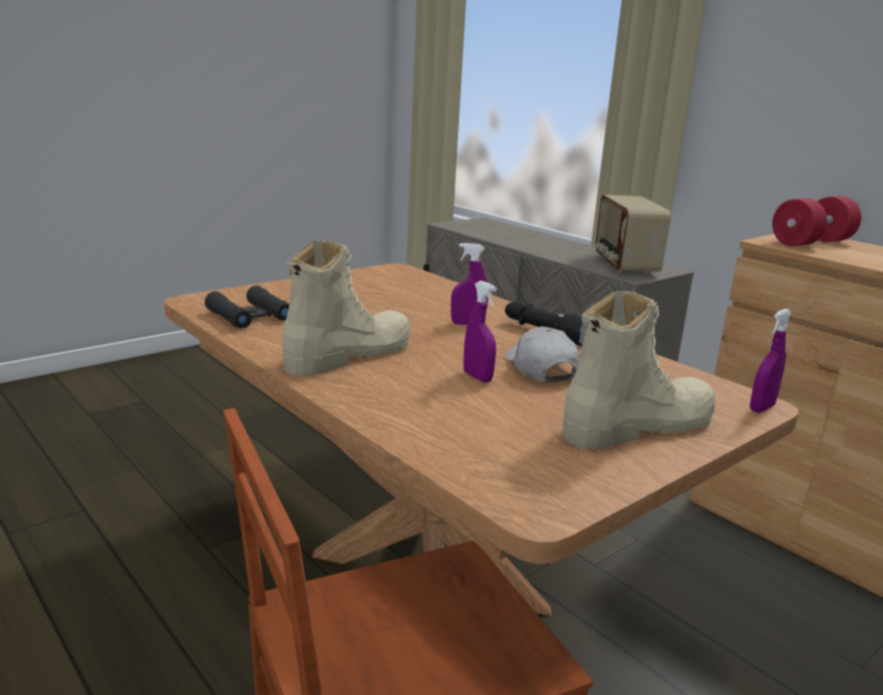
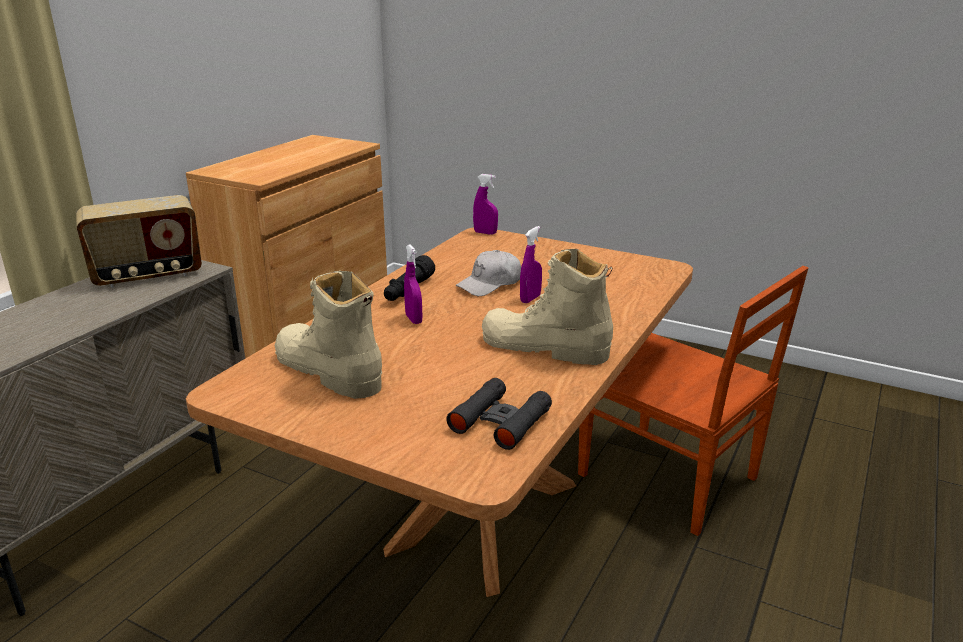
camera: 110 degrees left, 5 degrees up
(636, 426) = (549, 256): beige boot -> beige boot (328, 371)
(811, 242) = (248, 169): red dumbbell -> none

